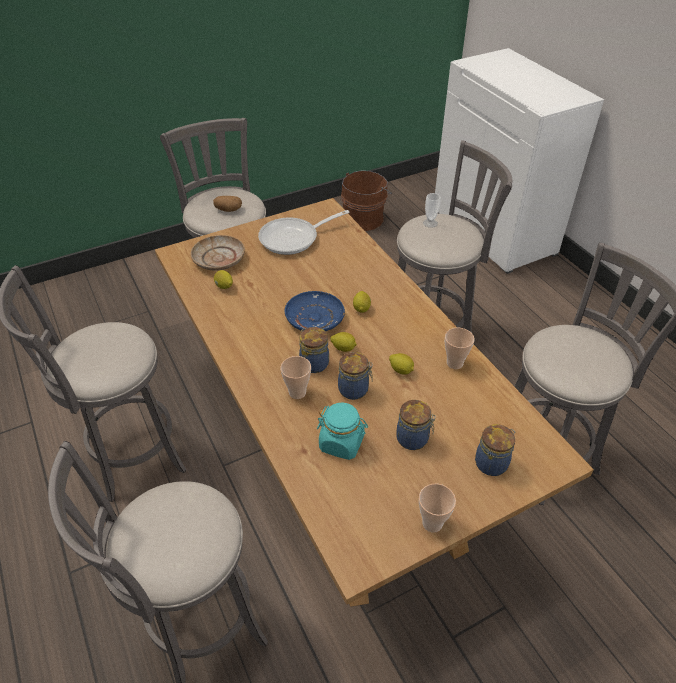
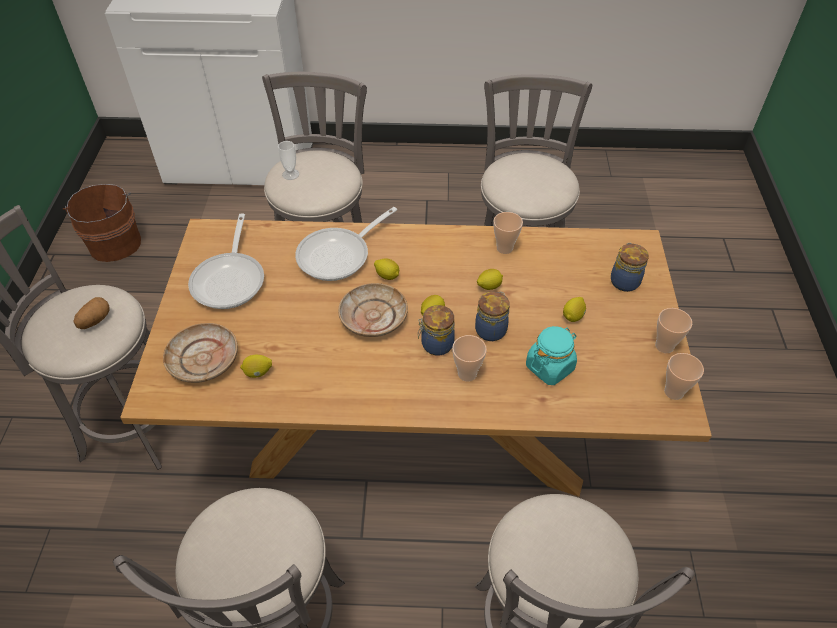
camera: 60 degrees left, 5 degrees up
(314, 318) = (373, 317): blue plate -> beige plate
(360, 276) = (339, 255): none -> frying pan
(379, 549) = (674, 392): none -> cup
(413, 439) = (573, 316): jar -> lemon

